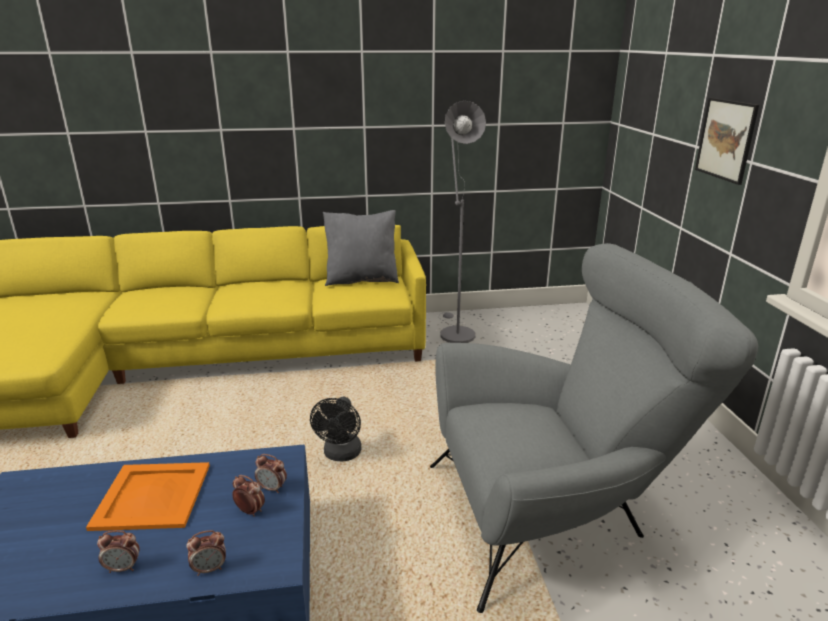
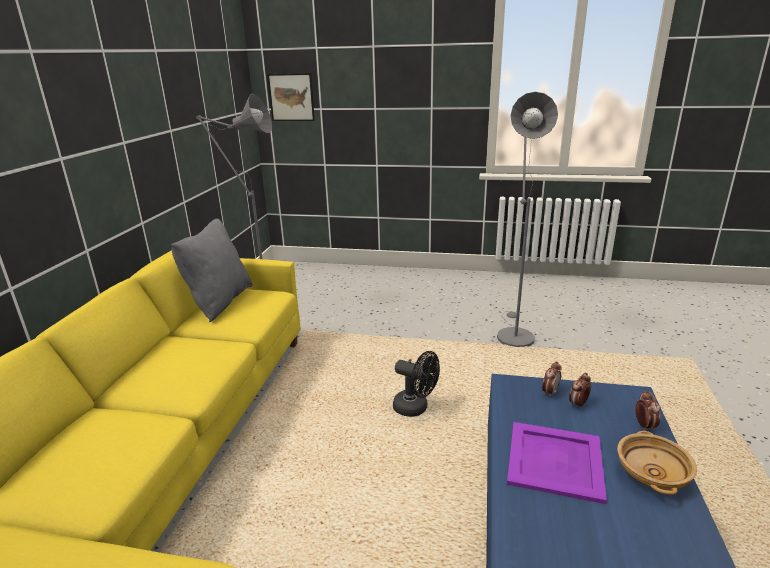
camera: 70 degrees left, 0 degrees up
(123, 568) = (651, 474): alarm clock -> beige bowl
(153, 496) = (556, 460): orange tray -> purple tray
(551, 514) = (513, 334): grey armchair -> grey floor lamp
(726, 139) = (407, 98): picture -> picture (291, 97)

